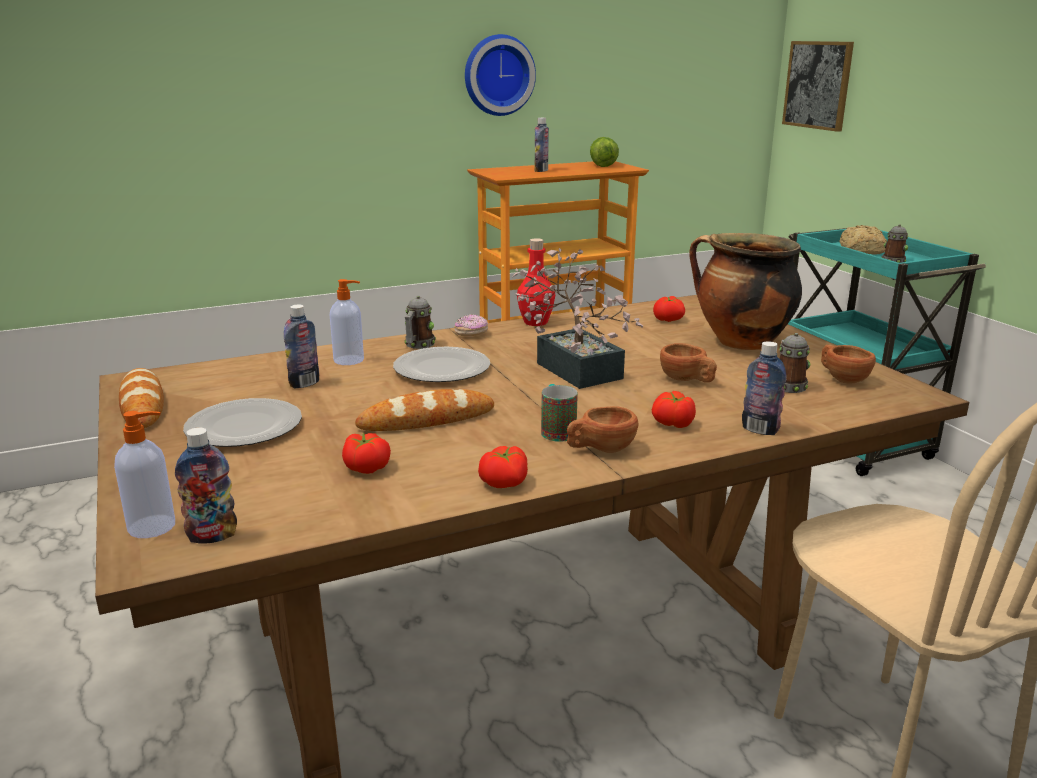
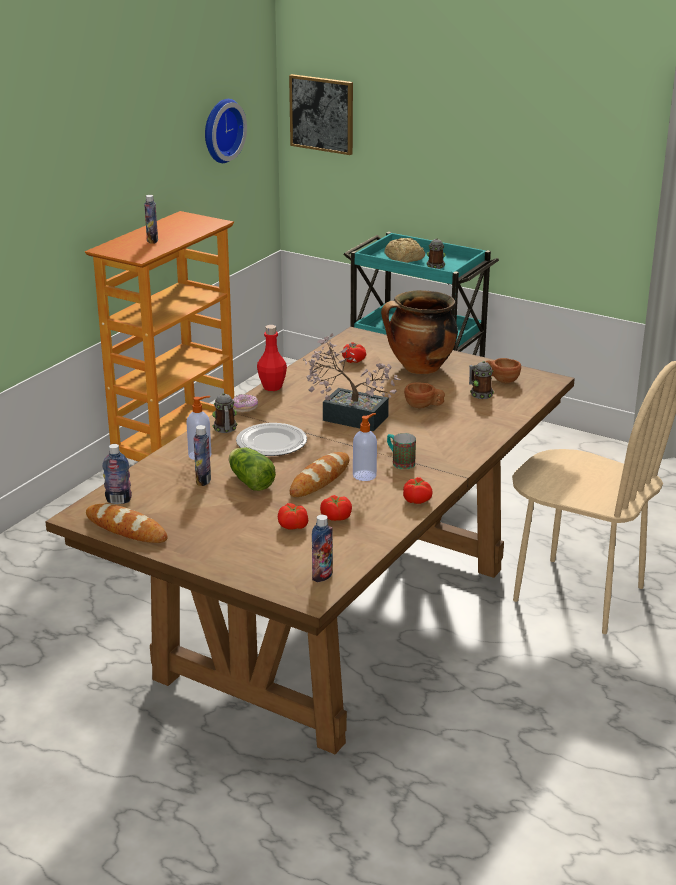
camera: 35 degrees left, 5 degrees up
(154, 527) = (284, 583): soap dispenser -> soap dispenser (365, 475)
(246, 427) = (224, 519): plate -> none
(497, 75) = (95, 160): wall clock -> wall clock (220, 130)
(600, 449) = (436, 465): brown cup -> none
(602, 164) = (185, 220): lettuce -> lettuce (249, 480)
(672, 423) = (452, 438): tomato -> tomato (293, 526)
(759, 429) = (497, 428): bottle -> bottle (118, 500)

